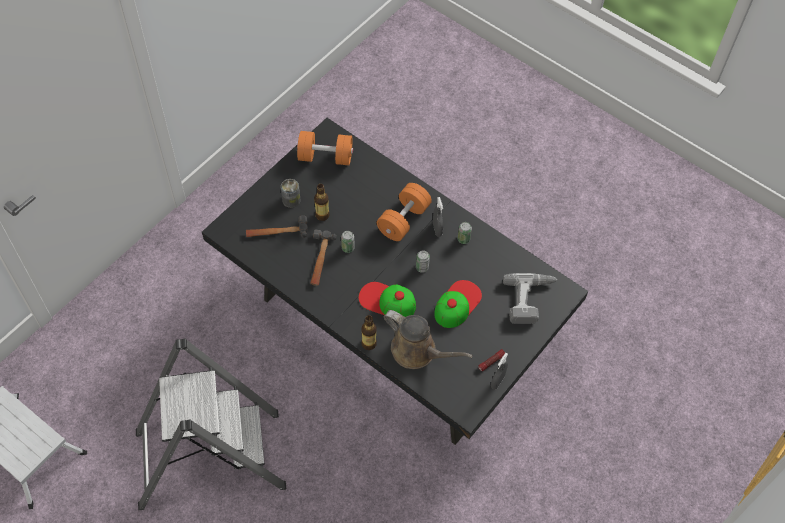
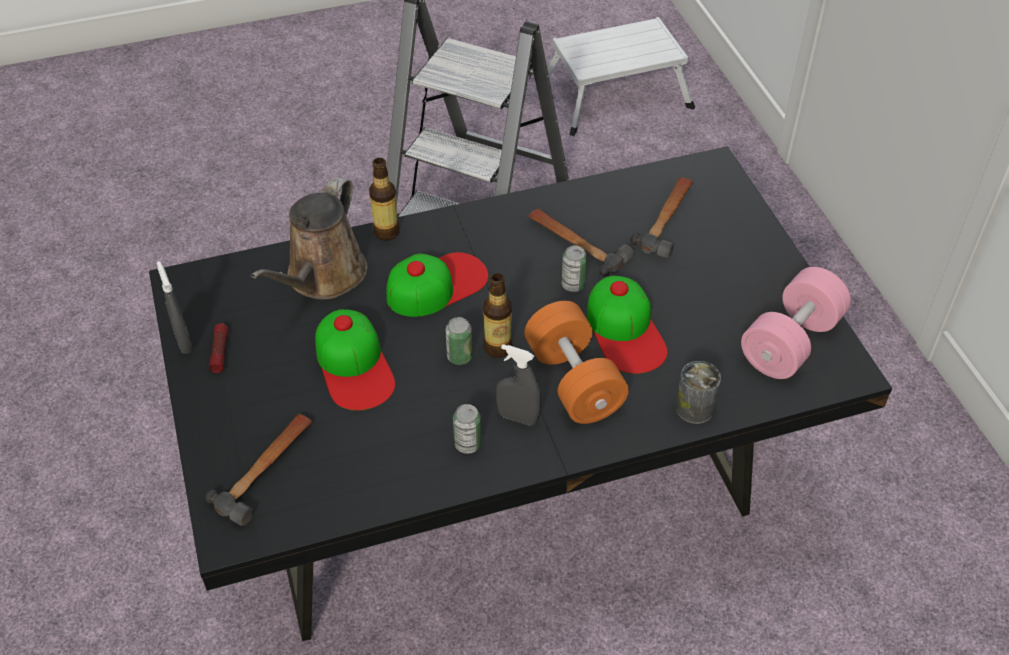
camera: 125 degrees right, 10 degrees down
(291, 200) = (721, 260): can -> can (694, 408)
(322, 215) = (662, 283): bottle -> bottle (497, 347)
(325, 157) = (790, 342): orange dumbbell -> pink dumbbell
(361, 215) = (625, 330): none -> cap
(417, 351) = (322, 277): brown watering can -> brown watering can turned 45 degrees counterclockwise
(530, 300) = (266, 469): power drill -> hammer

